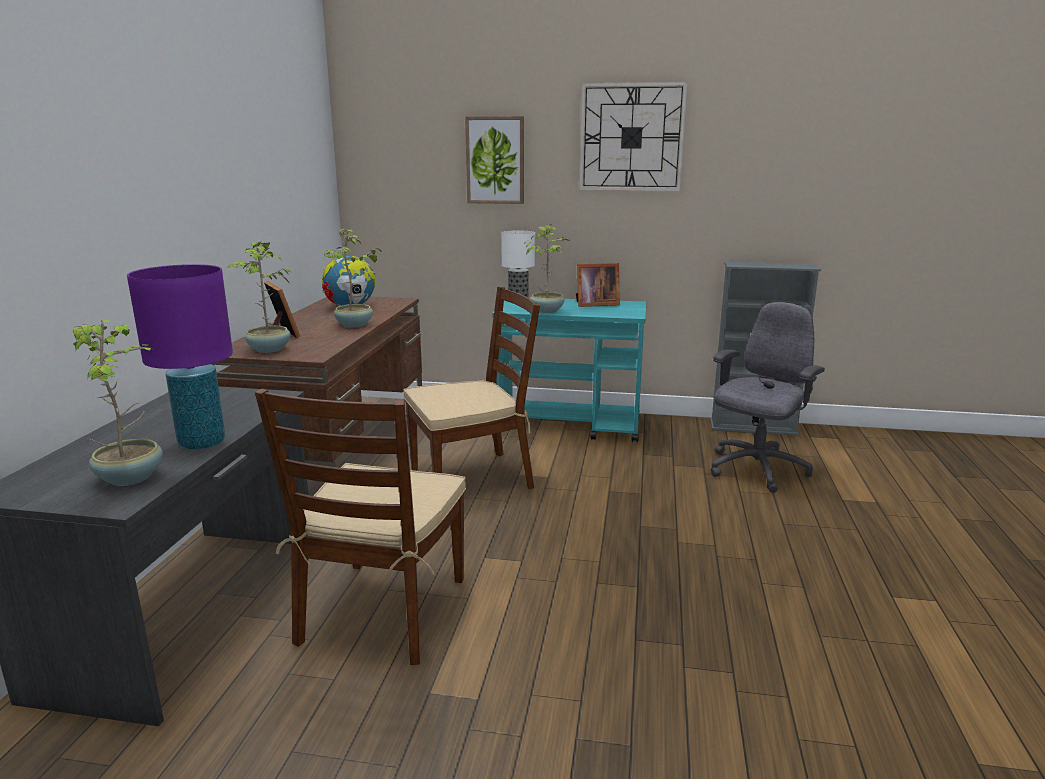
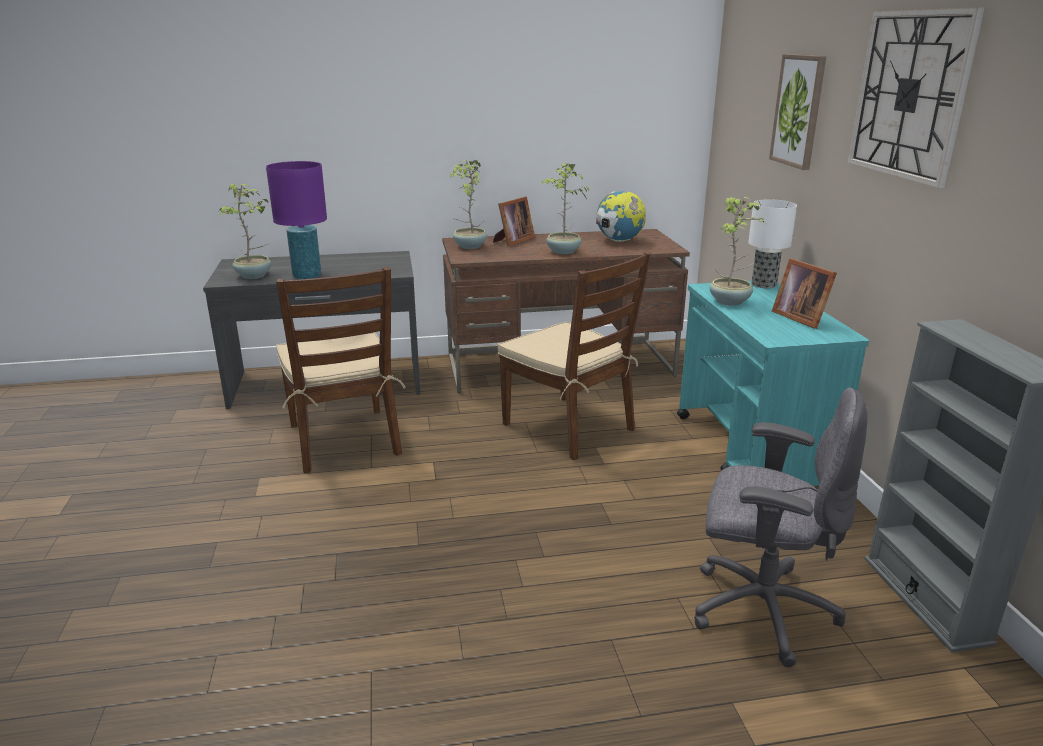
camera: 70 degrees right, 5 degrees up
(383, 611) = (344, 440): brown chair -> brown chair turned 105 degrees counterclockwise

